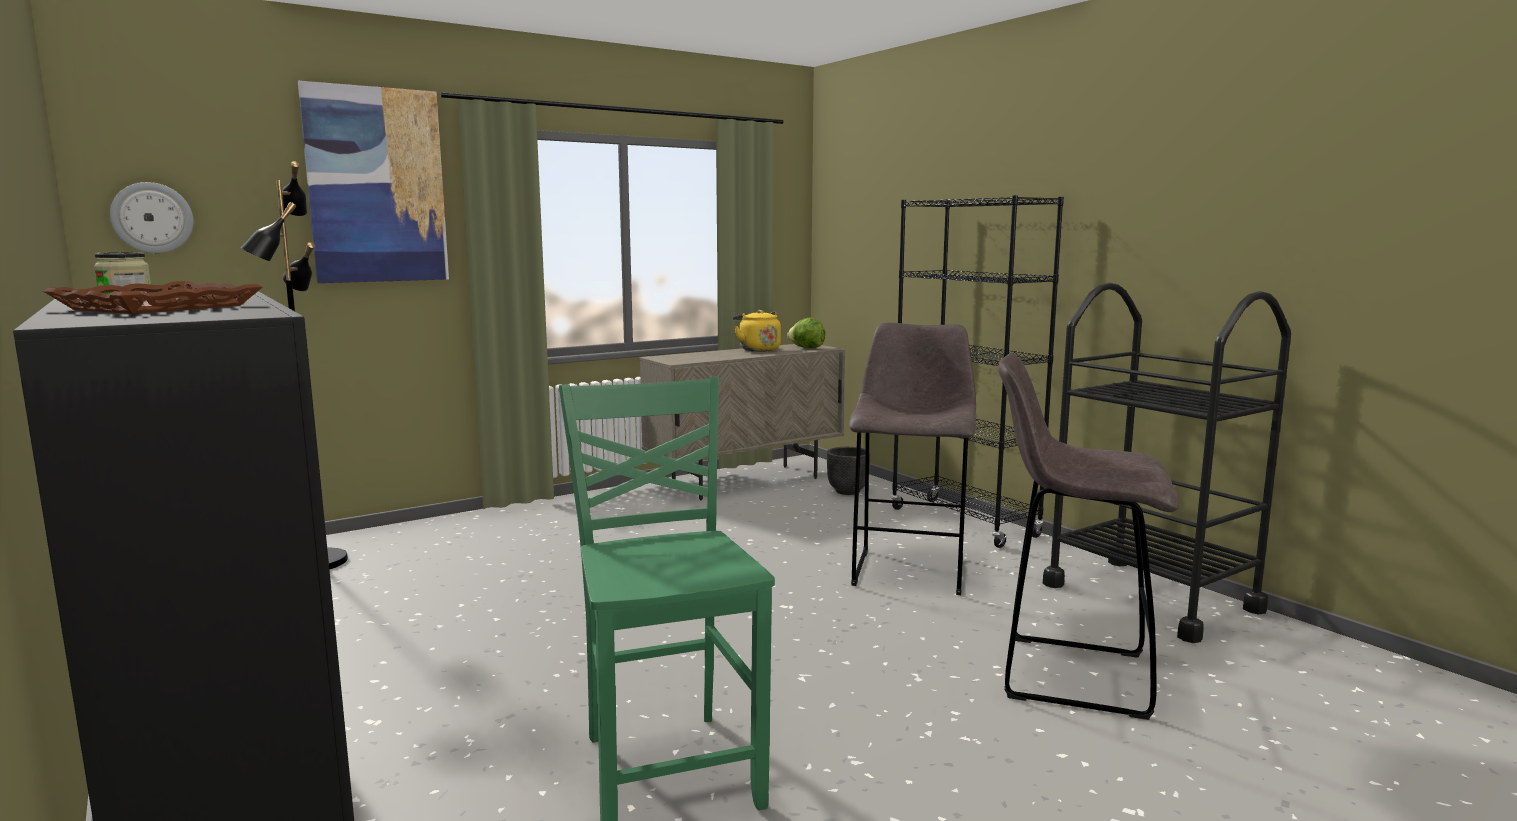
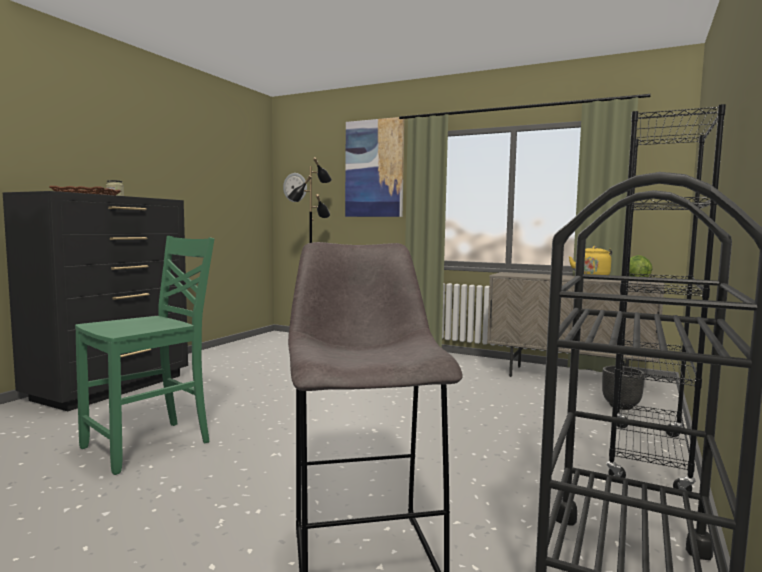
camera: 60 degrees right, 5 degrees down
(909, 570) = (495, 454): grey stool -> none

